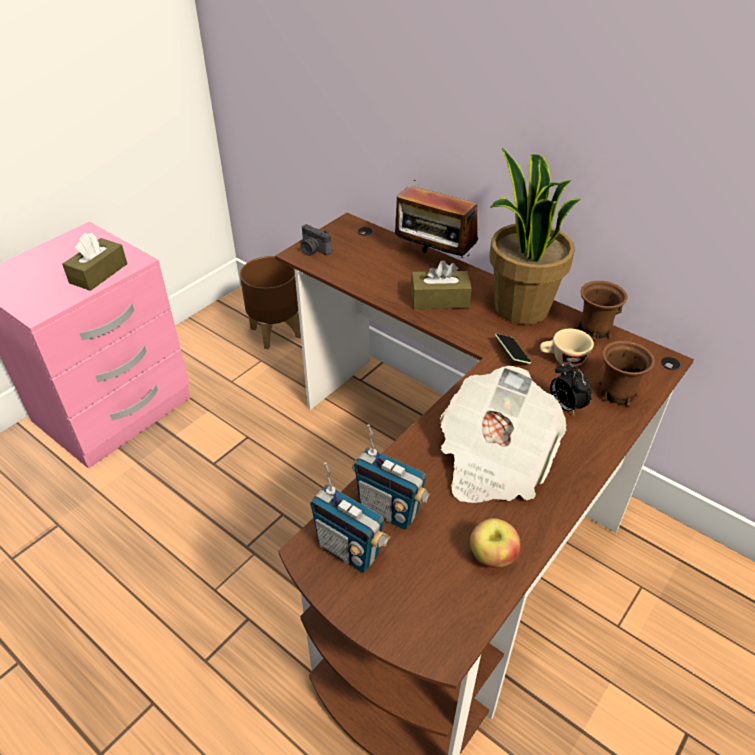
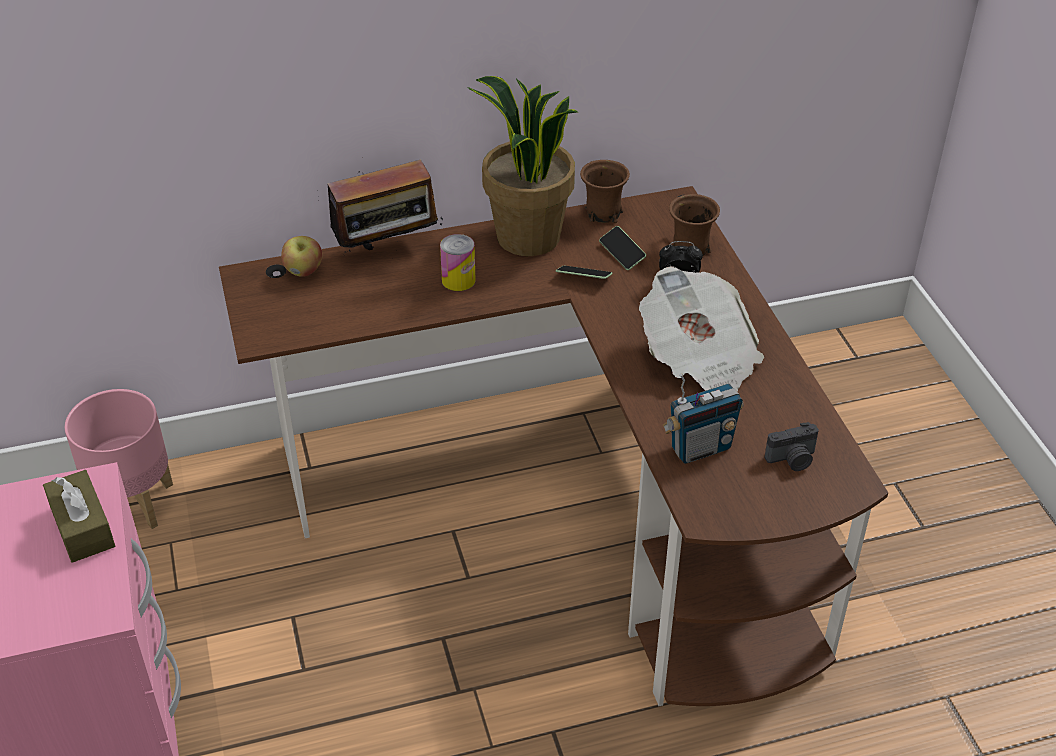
camera: 55 degrees left, 0 degrees up
(276, 332) = (134, 502): brown planter -> pink planter
(313, 250) = (266, 325): camera -> camera (792, 460)
(349, 550) = (722, 492): radio -> none
(439, 300) = (458, 280): brown tissue box -> can
(492, 556) = (795, 414): apple -> apple (303, 271)
(563, 360) = (622, 254): beige cup -> phone

